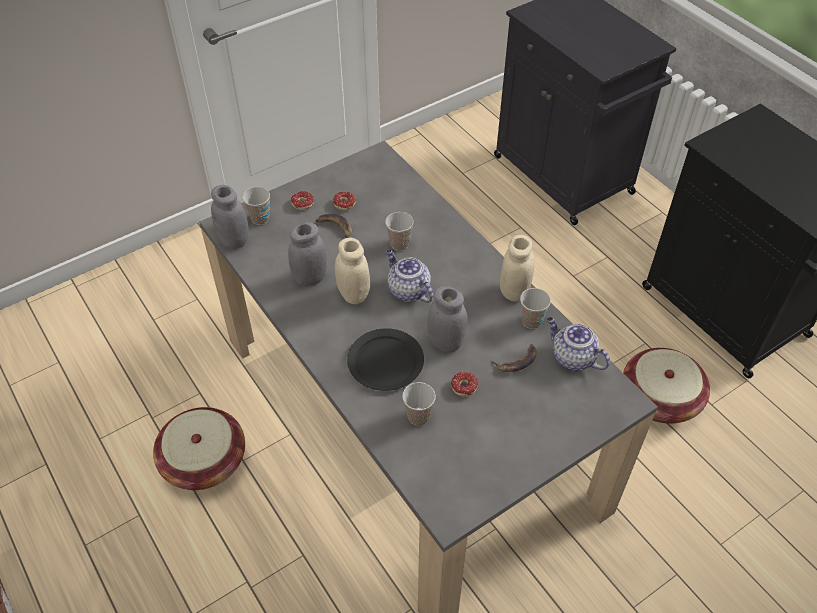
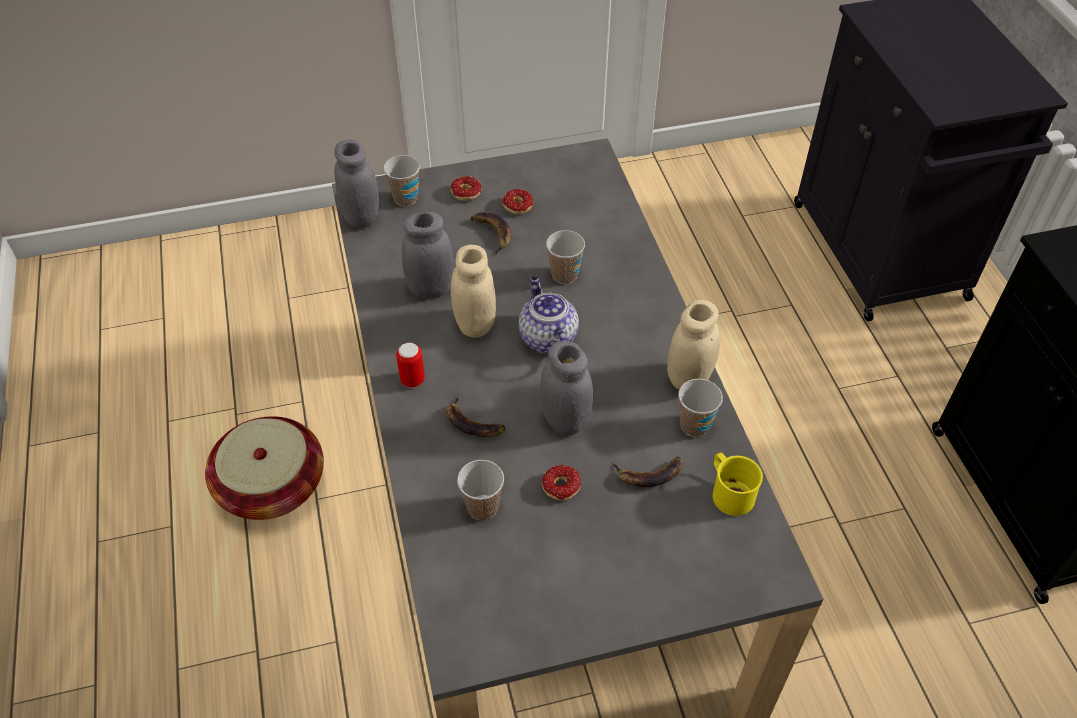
camera: 20 degrees right, 0 degrees up
(328, 345) = (412, 380): none -> can
(385, 362) = (473, 422): black plate -> banana
(572, 357) = (729, 492): teapot -> yellow mug
(659, 399) = (894, 591): basket -> none

